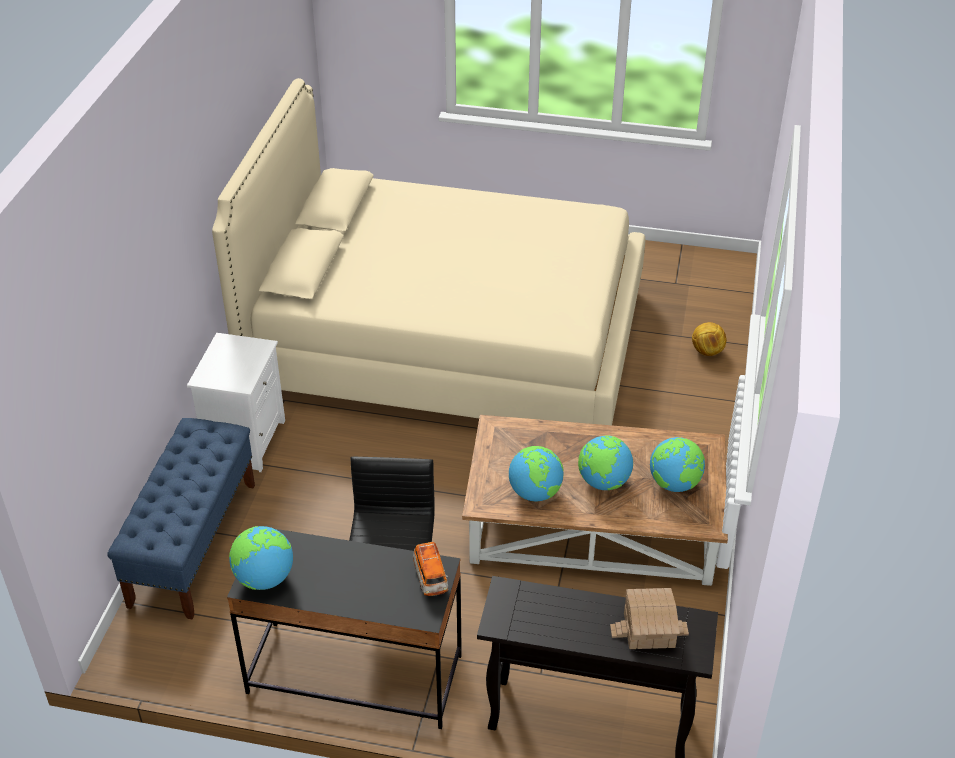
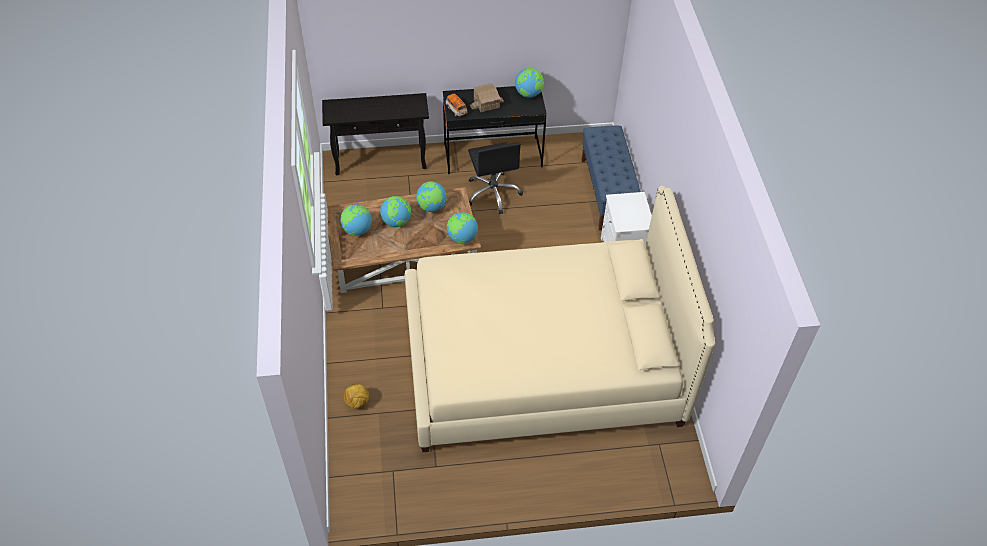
camera: 160 degrees right, 10 degrees up
(504, 433) = (462, 238): none -> globe
(649, 629) = (352, 110): toy house -> toy house (487, 104)

